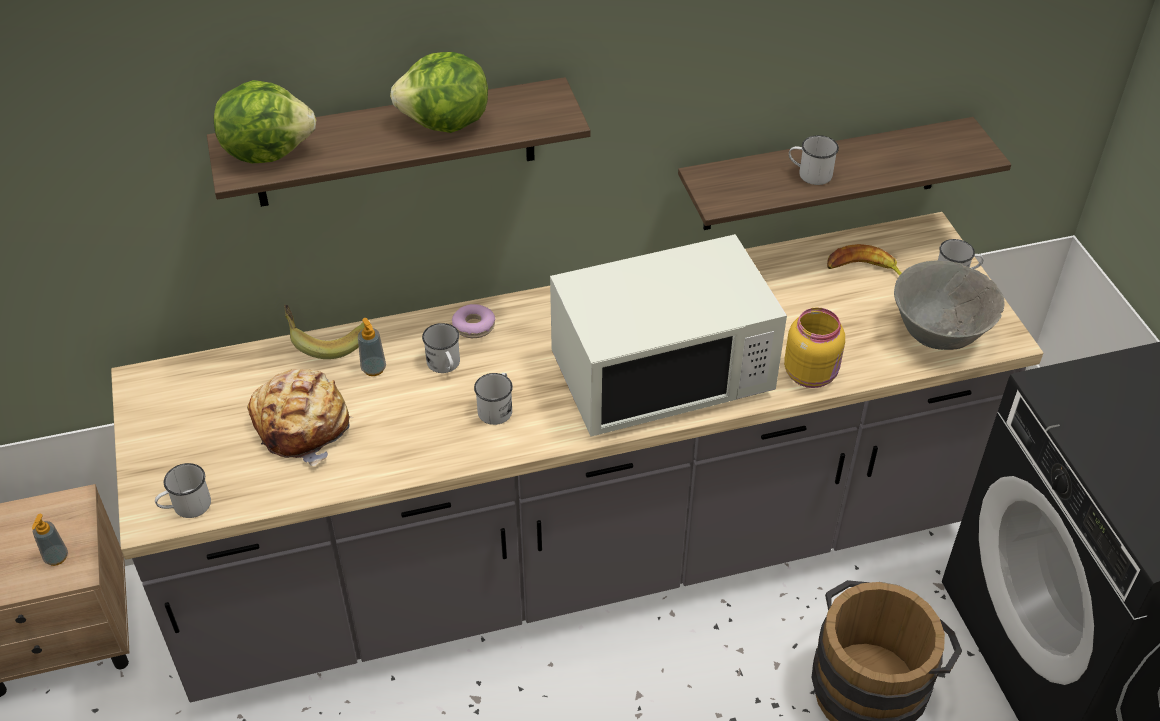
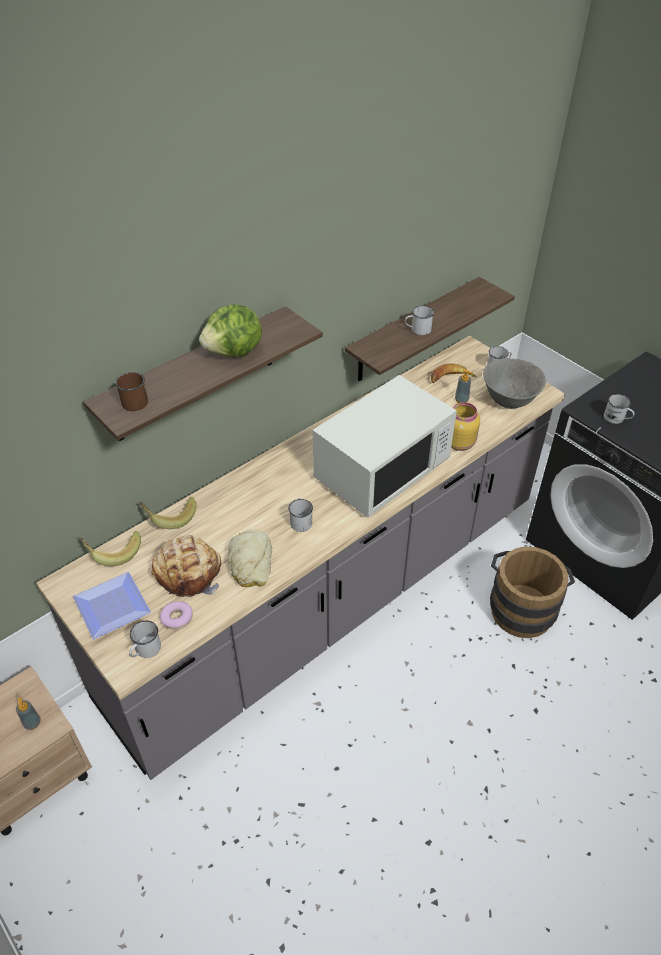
camera: 25 degrees left, 0 degrees up
(184, 431) = (113, 604): none -> plate
(226, 362) = (113, 552): none -> banana
(268, 151) = (133, 400): lettuce -> brown mug
(374, 369) = (211, 523): soap dispenser -> soap dispenser (461, 400)
(391, 442) = (250, 563): none -> bread
(445, 365) = (254, 506): white mug -> white mug (617, 419)
(474, 326) = (256, 478): donut -> donut (177, 618)

